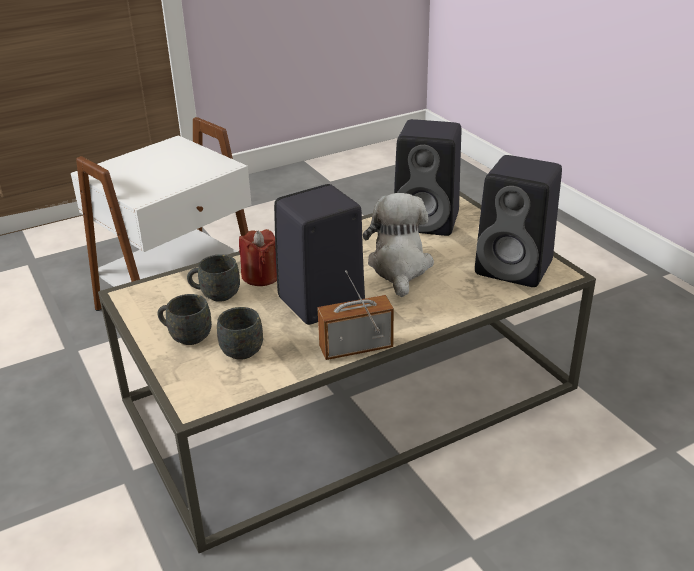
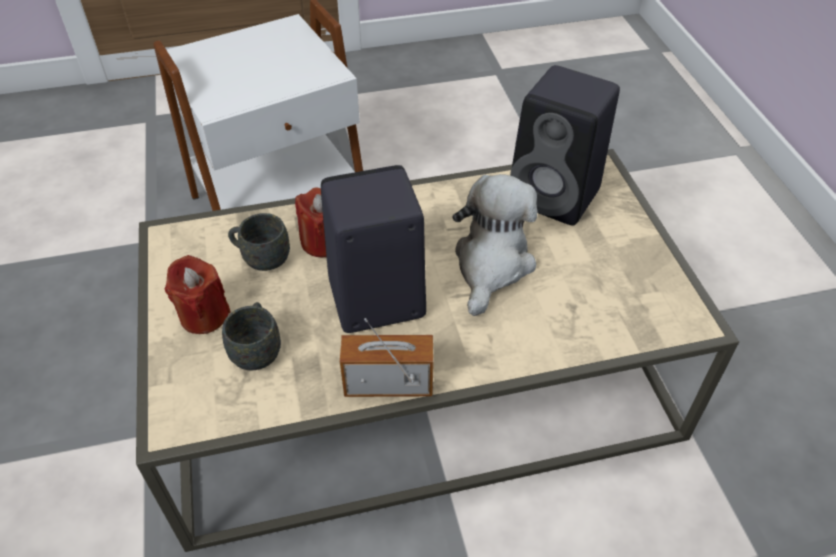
camera: 15 degrees right, 15 degrees up
(186, 336) = (204, 315): grey mug -> red candle
(516, 268) = (639, 300): black speaker -> none

